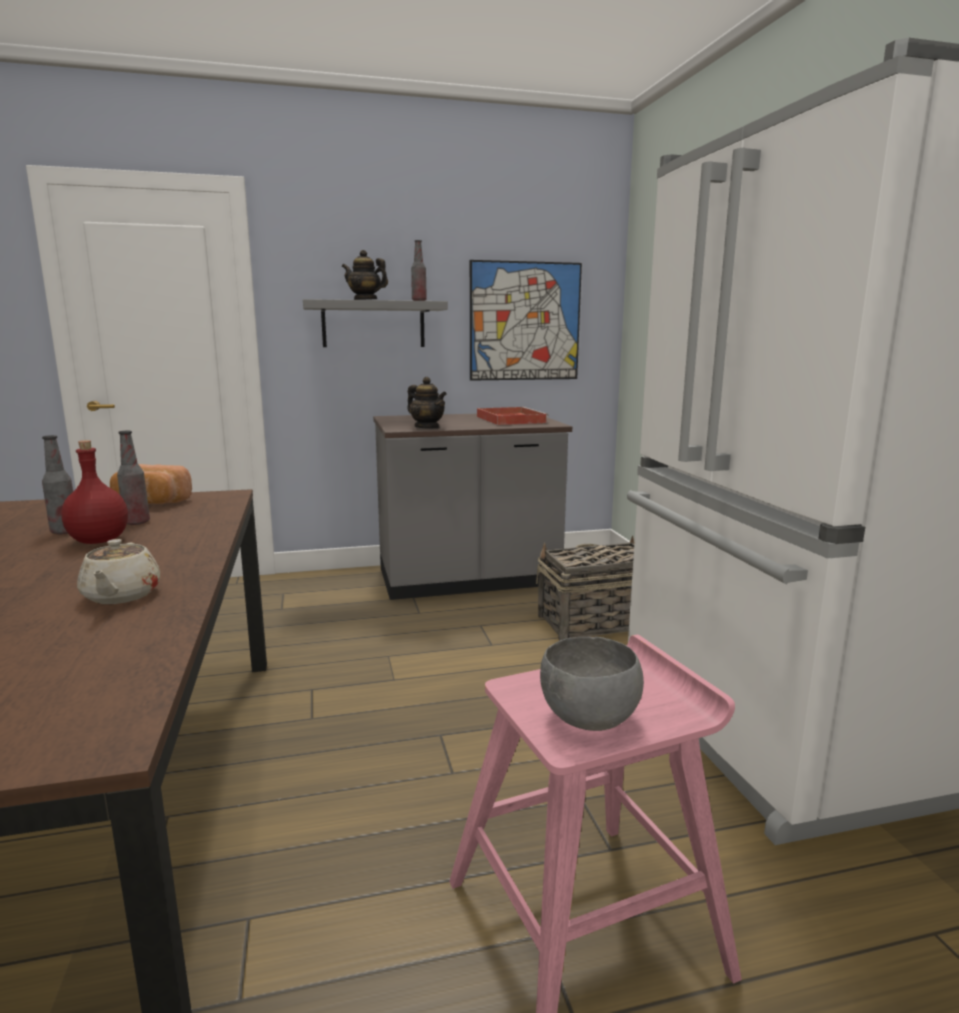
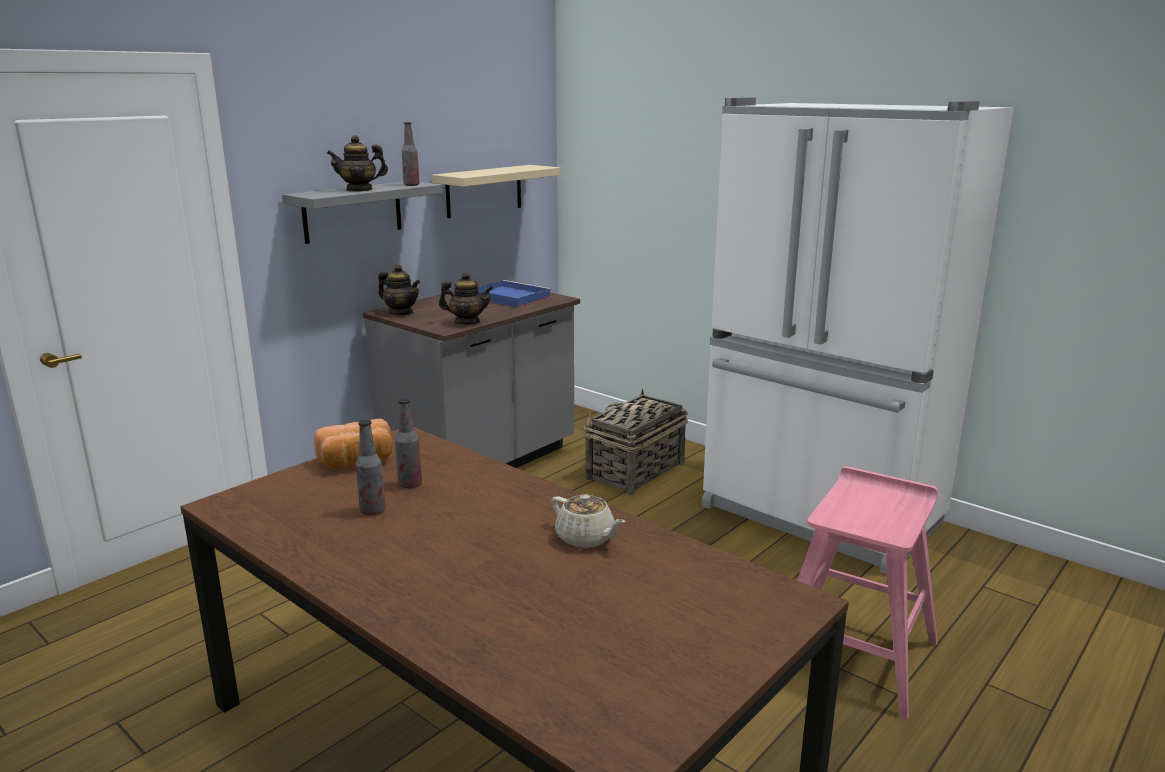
camera: 35 degrees left, 5 degrees up
(99, 540) = (431, 508): red bottle -> none
(397, 418) = (401, 313): none -> teapot
(509, 419) = (508, 297): red tray -> blue tray
(525, 321) = (484, 191): picture -> beige shelf
(587, 720) = (885, 521): grey bowl -> none

